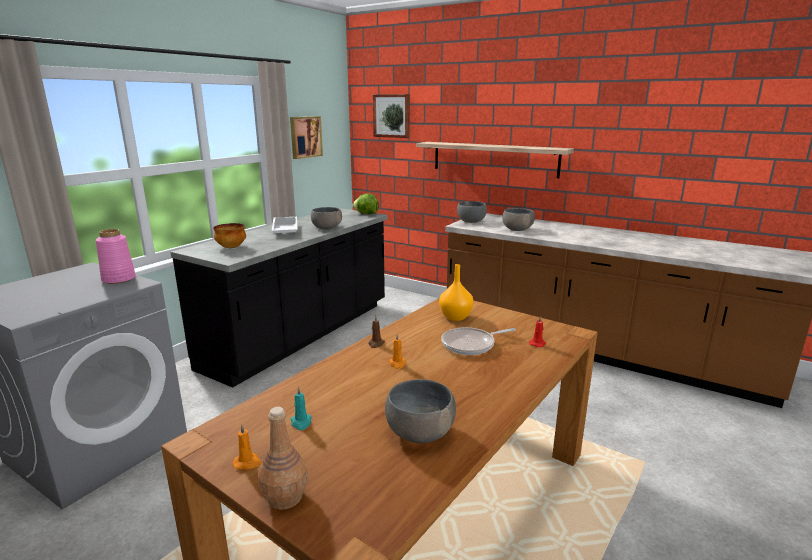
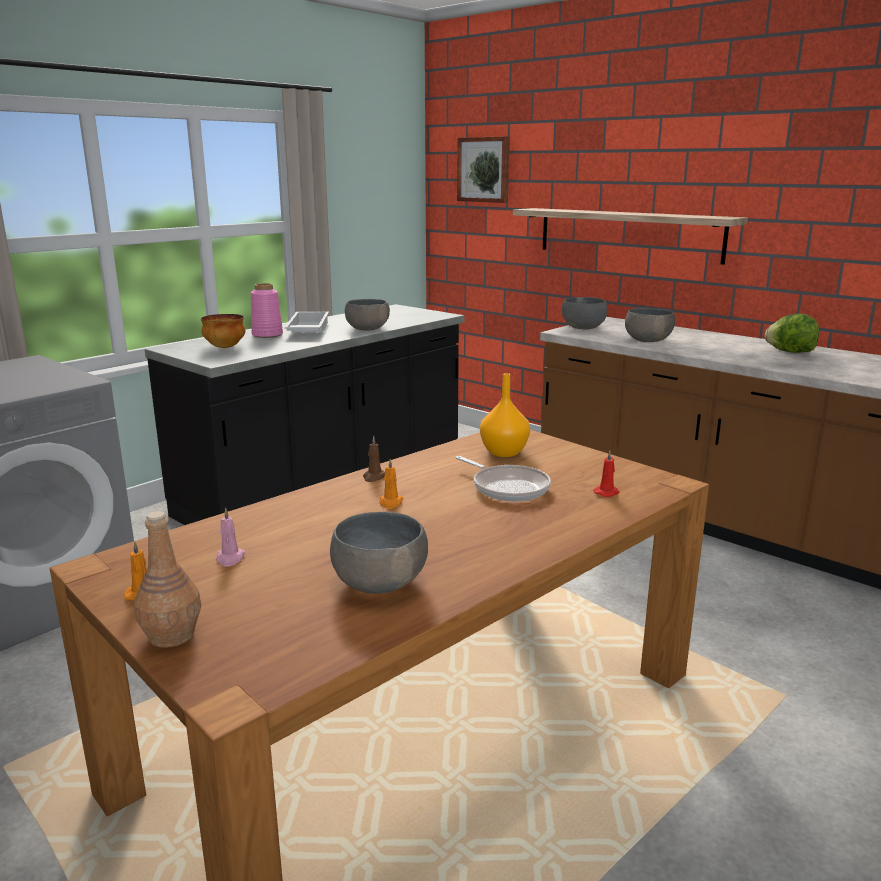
camera: 10 degrees right, 0 degrees up
(119, 279) = (61, 375): pink vase -> pink vase (268, 335)
(301, 423) = (230, 558): turquoise candle -> pink candle
(305, 137) = (354, 199): picture -> none
(366, 214) = (434, 313): lettuce -> lettuce (790, 352)
(471, 345) = (507, 487): frying pan -> frying pan turned 120 degrees counterclockwise

